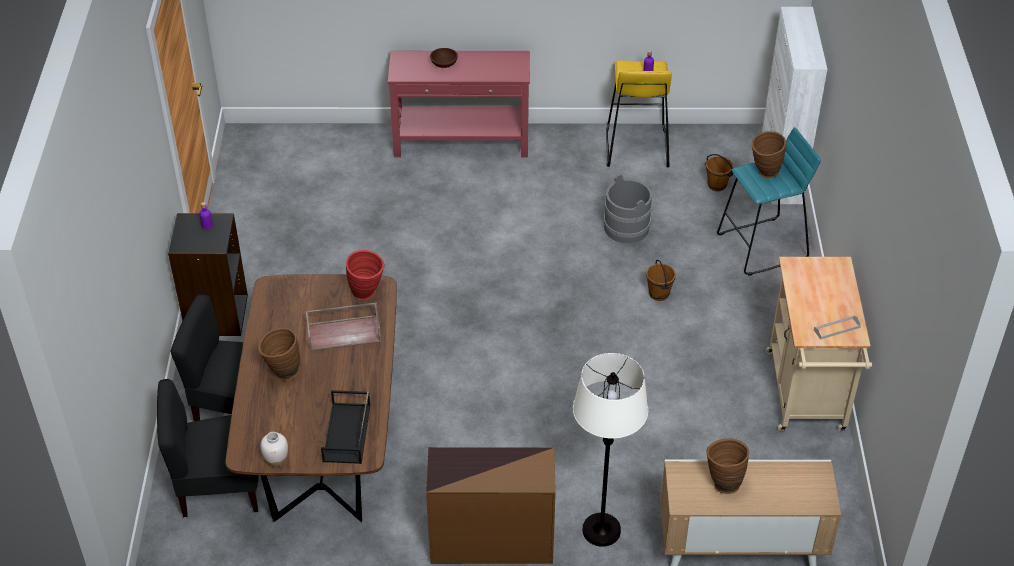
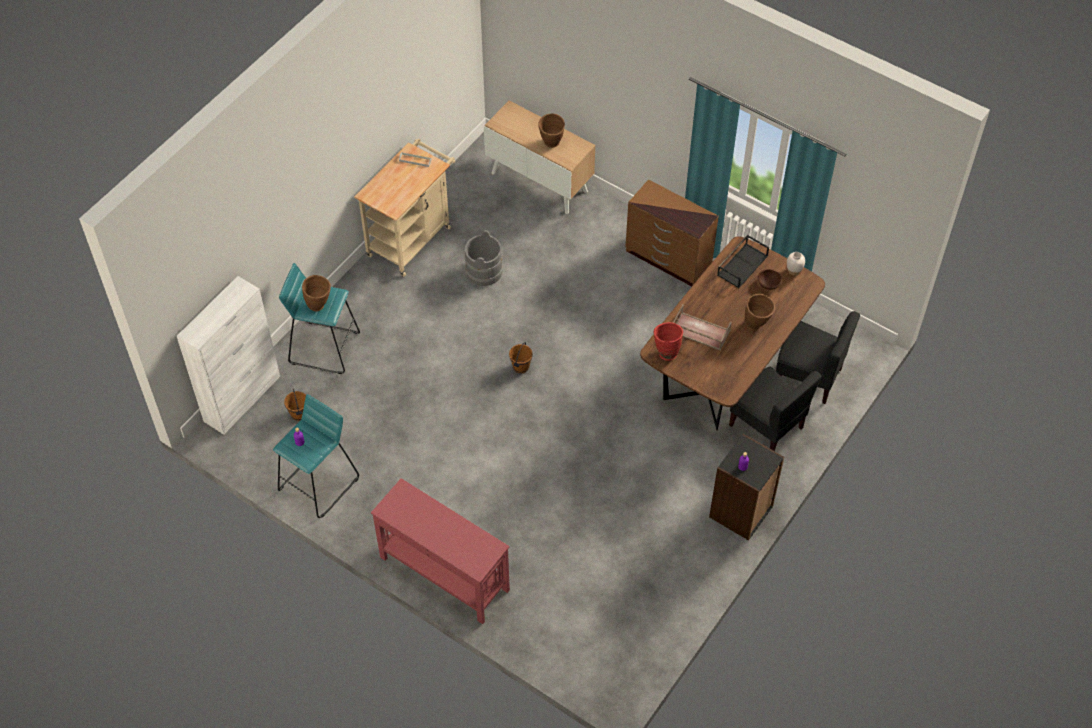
camera: 145 degrees left, 10 degrees up
(444, 63) = (449, 538): brown bowl -> brown bowl (768, 284)
(601, 531) = (602, 231): white floor lamp -> none
(626, 228) = (397, 416): grey bucket -> grey bucket (484, 271)
(636, 148) = (319, 483): yellow stool -> turquoise stool
(659, 294) = (428, 352): brown bucket -> brown bucket (520, 367)

